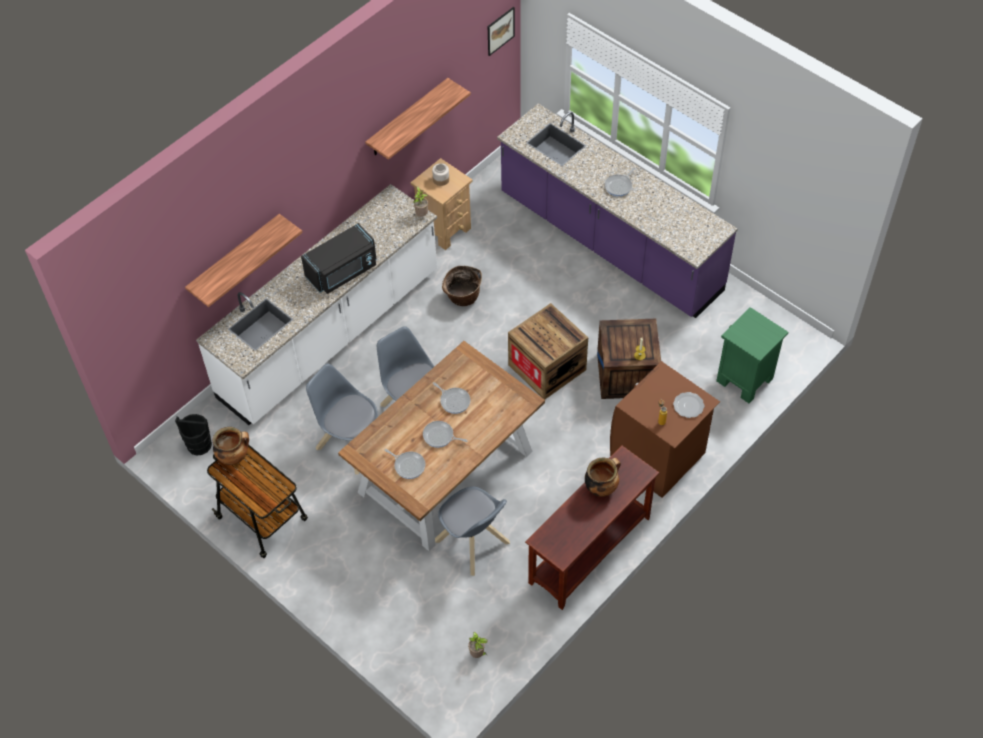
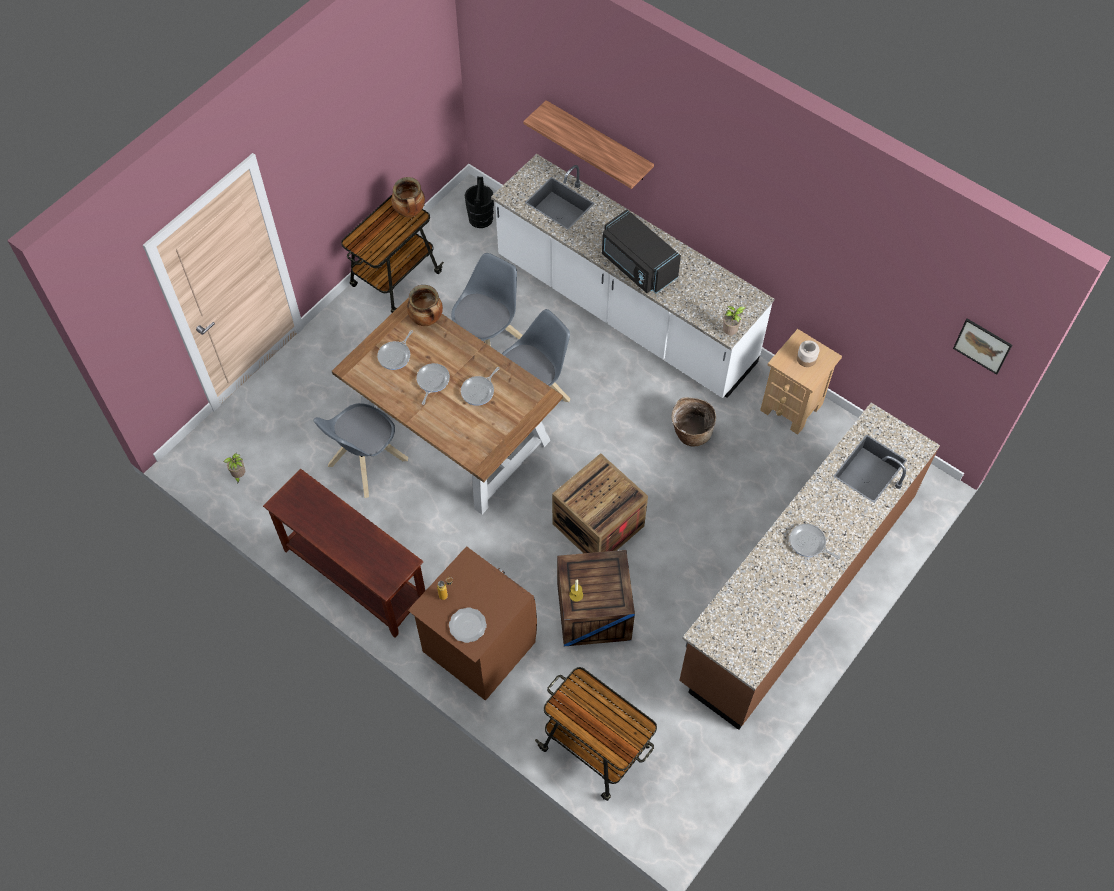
camera: 85 degrees right, 5 degrees up
(407, 118) = (826, 271): shelf -> none
(601, 488) = (365, 540): cooking pot -> cooking pot (427, 319)
(609, 243) = (796, 589): purple counter -> brown counter
(743, 379) = (596, 749): green nightstand -> cart

